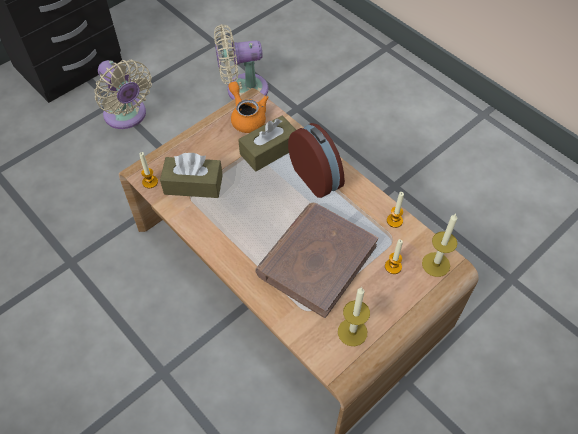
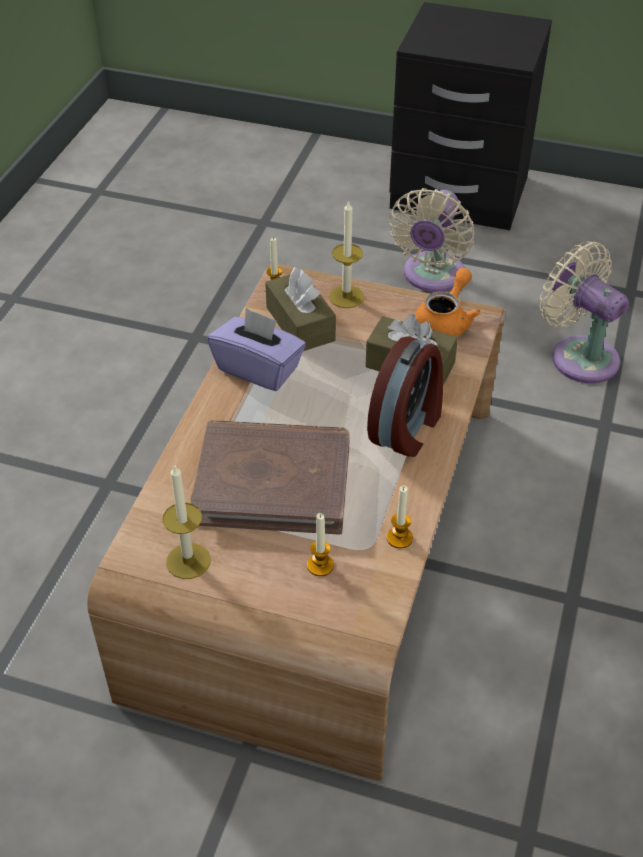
camera: 60 degrees right, 10 degrees down
(217, 224) = (258, 369): none -> purple tissue box
(436, 264) = (359, 613): candle -> candle (346, 296)

